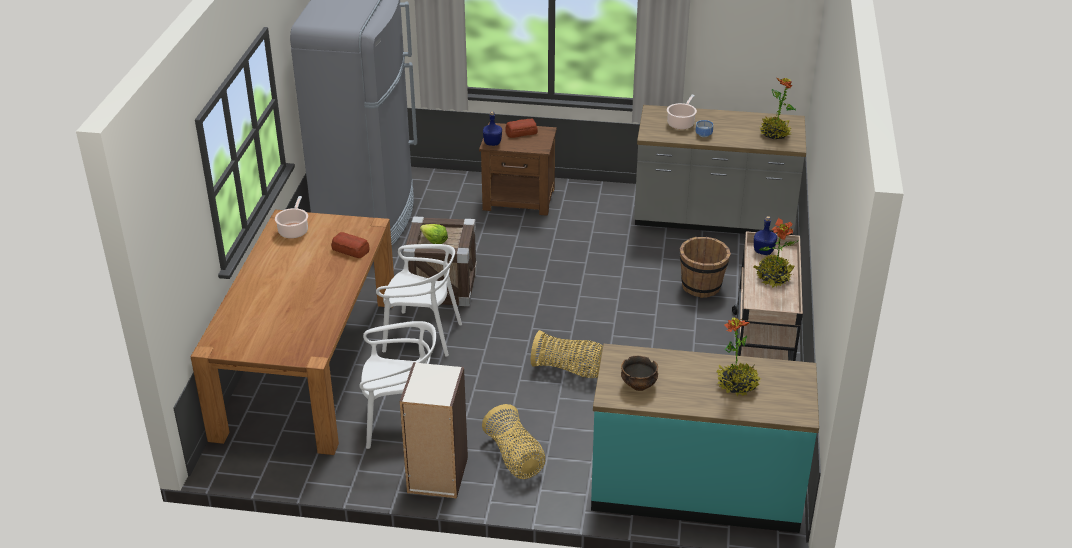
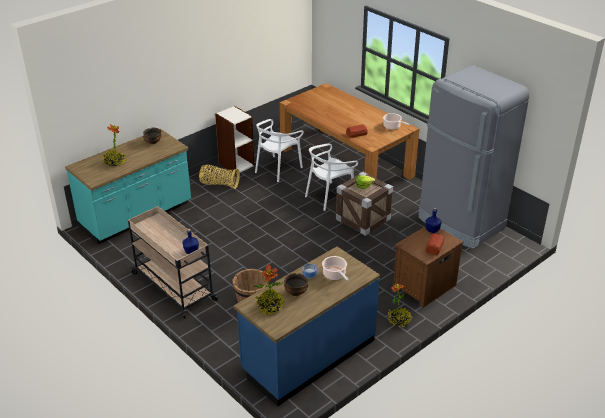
camera: 130 degrees right, 0 degrees up
(568, 369) = (250, 223): basket -> none
(713, 219) = (308, 355): grey counter -> blue counter
(736, 131) = (296, 292): none -> bowl
(773, 277) = (168, 240): potted plant -> potted plant (399, 320)

